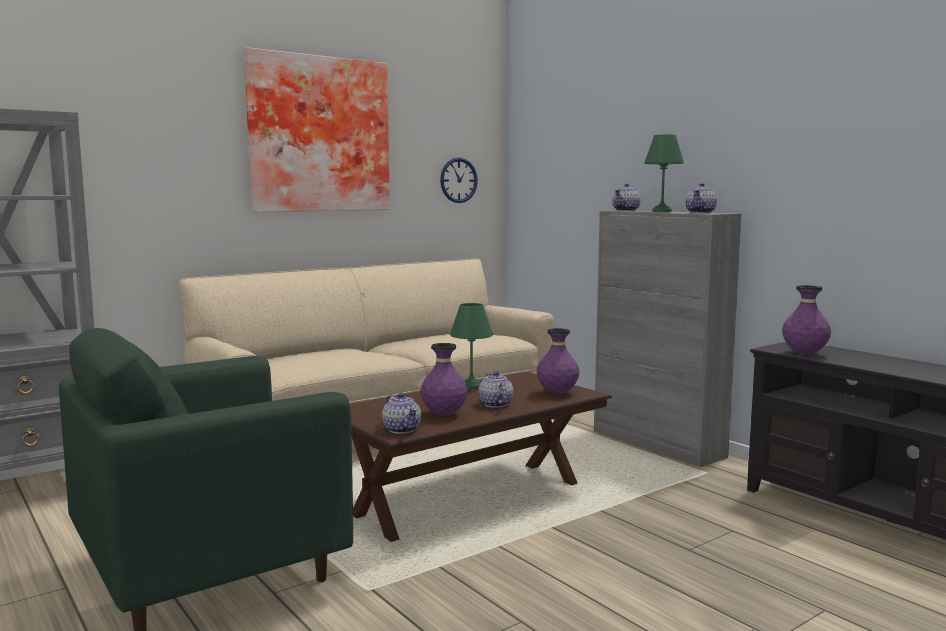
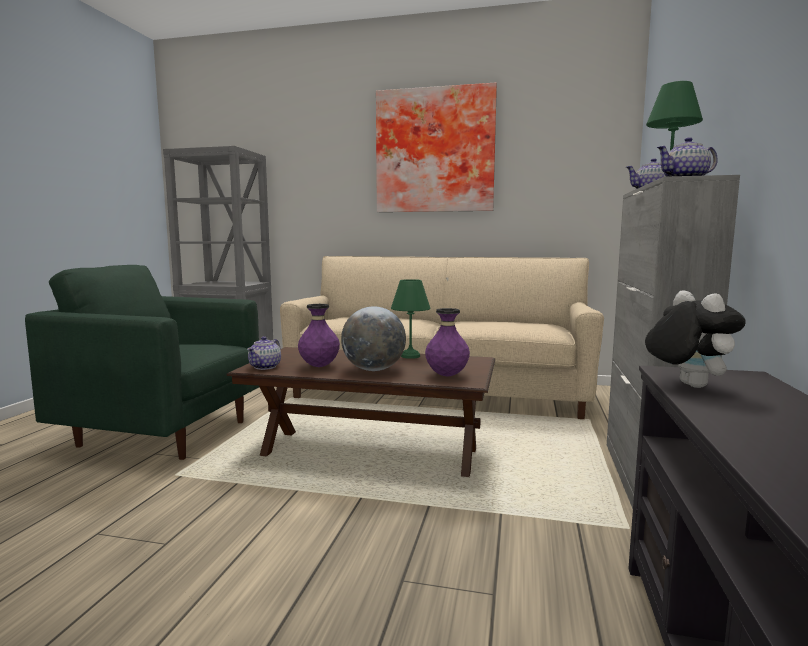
camera: 50 degrees right, 0 degrees up
(458, 180) = (576, 183): wall clock -> none
(495, 404) = (373, 370): teapot -> globe
(804, 354) = (686, 385): purple vase -> plush toy

